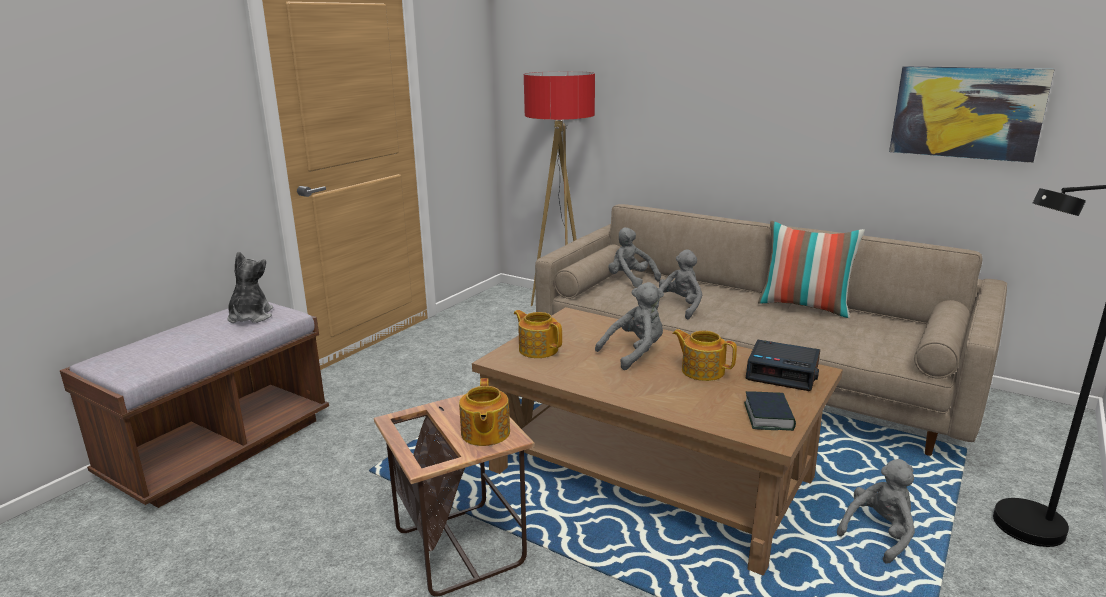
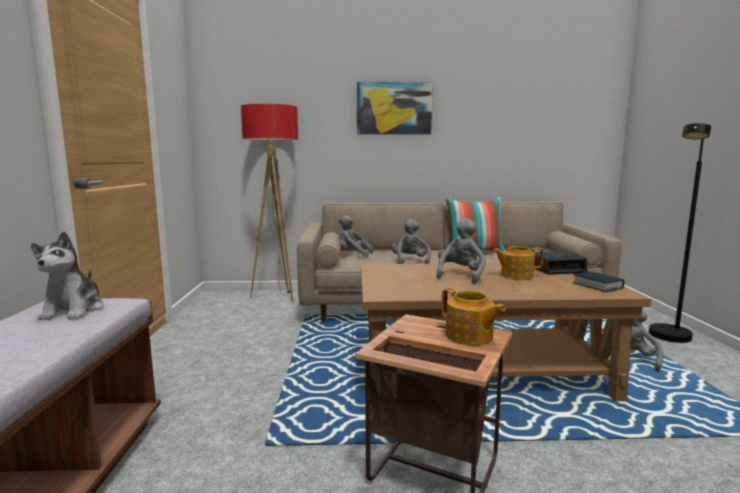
camera: 35 degrees left, 10 degrees down
(250, 317) = (74, 310): plush toy -> plush toy turned 150 degrees counterclockwise
(538, 349) = (394, 285): teapot -> none
(966, 112) = (532, 128): picture -> picture (394, 108)

